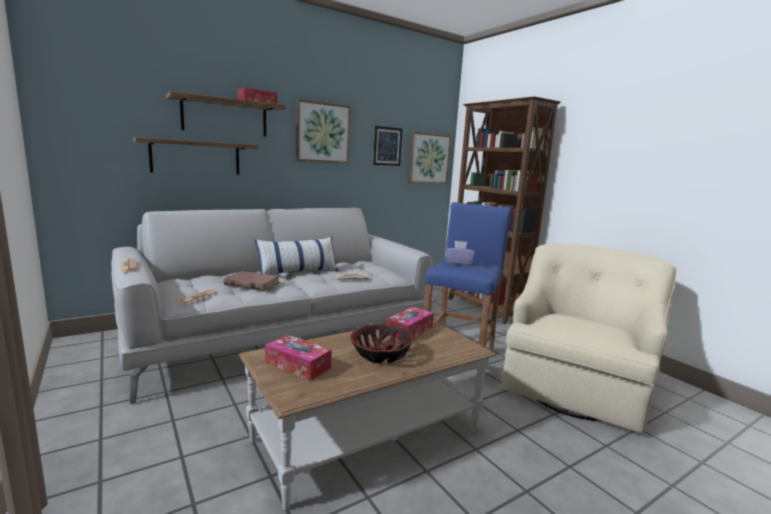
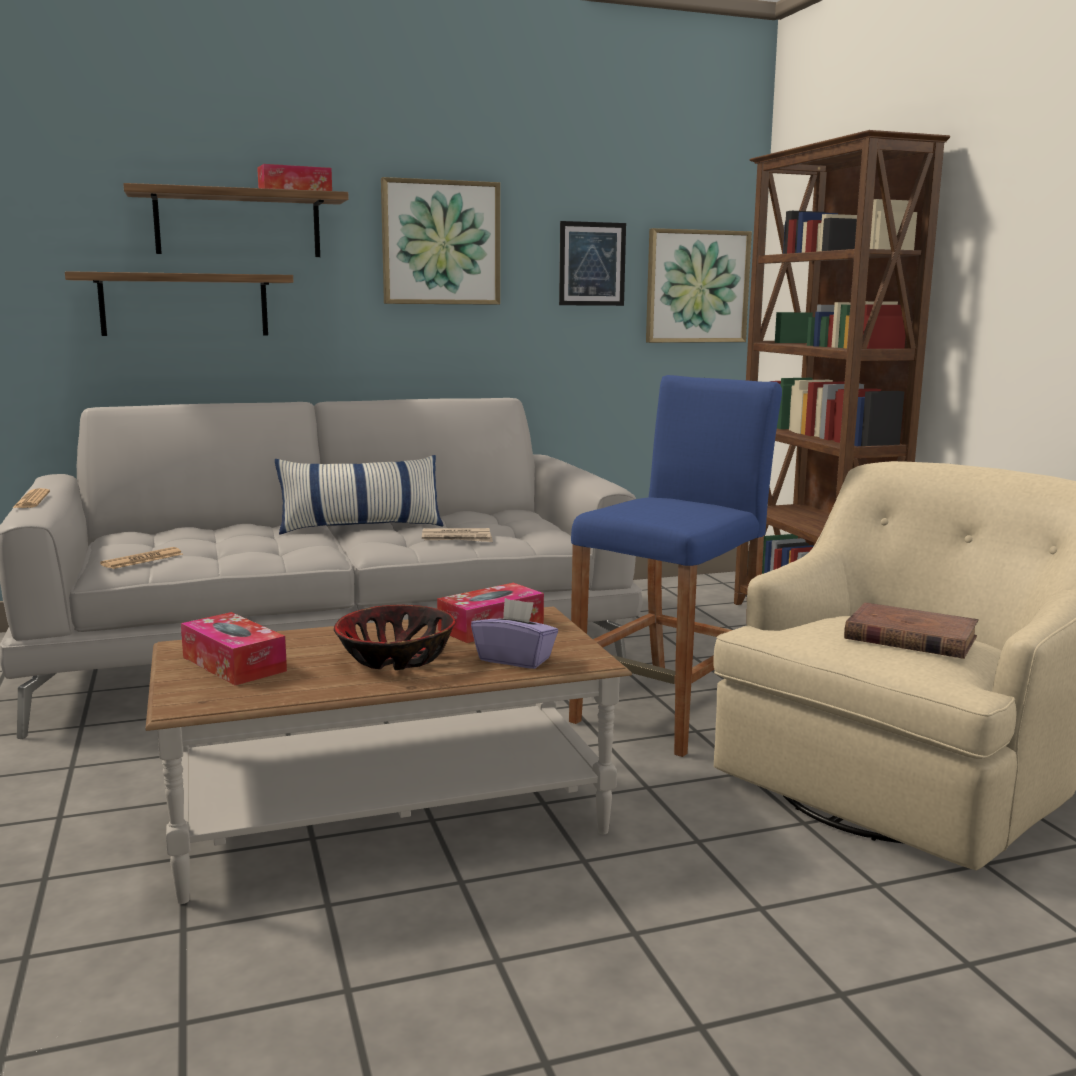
camera: 15 degrees right, 0 degrees up
(252, 284) = (254, 542): brown book -> brown book (909, 638)
(458, 263) = (652, 503): purple tissue box -> purple tissue box (515, 659)

